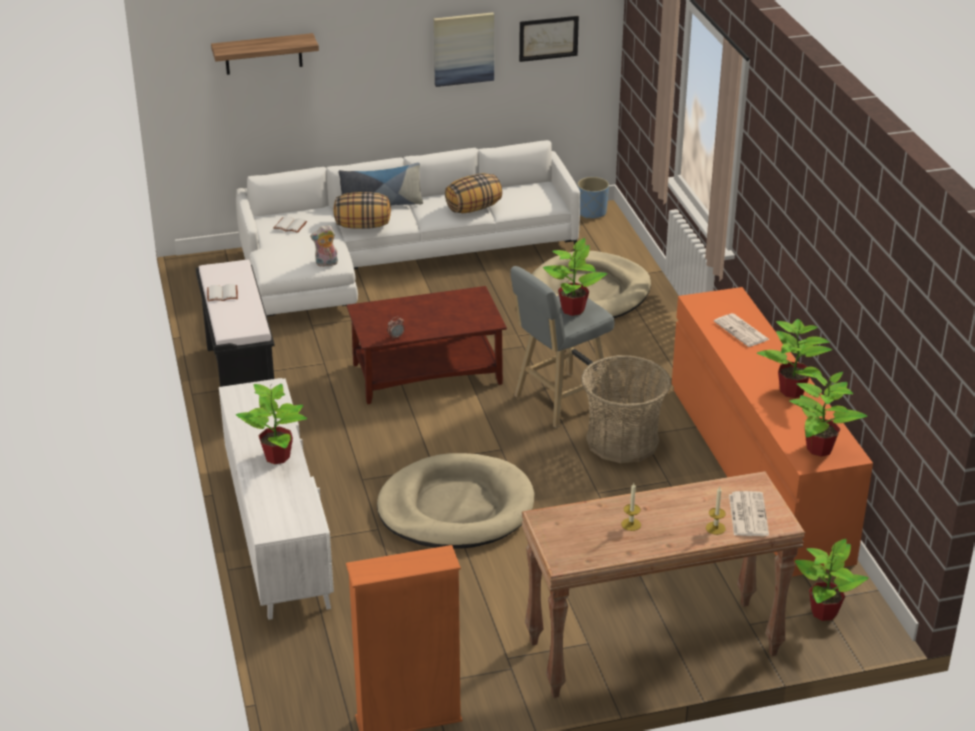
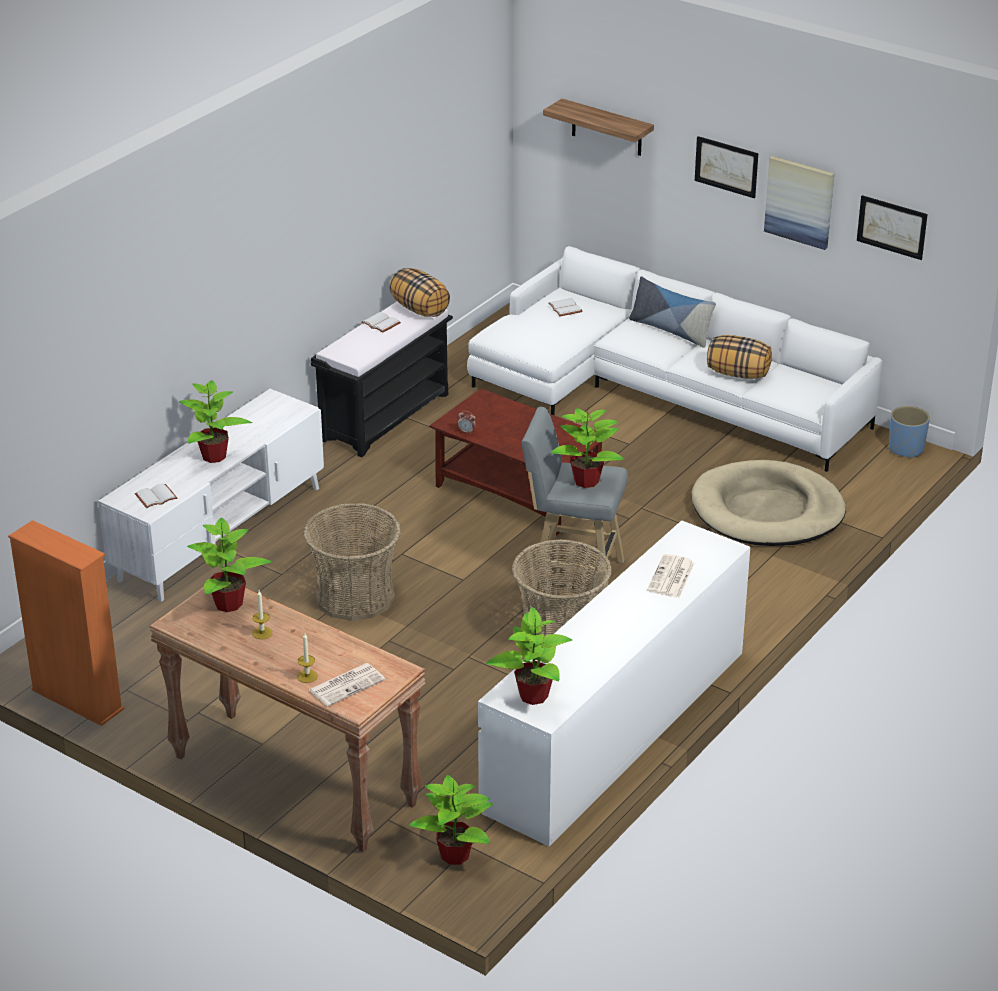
camera: 50 degrees right, 0 degrees up
(293, 511) = (156, 496): none -> white book
(326, 264) = (537, 352): plush toy -> none
(363, 225) = (624, 339): pillow -> pillow (420, 309)
(390, 44) = (726, 166): none -> picture
(456, 508) = (355, 596): beige dog bed -> basket
(758, 471) = (617, 729): orange dresser -> white dresser
(793, 391) = (609, 645): potted plant -> potted plant (229, 604)

